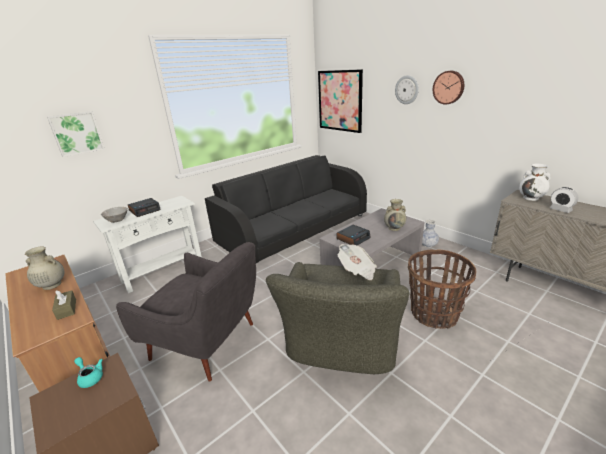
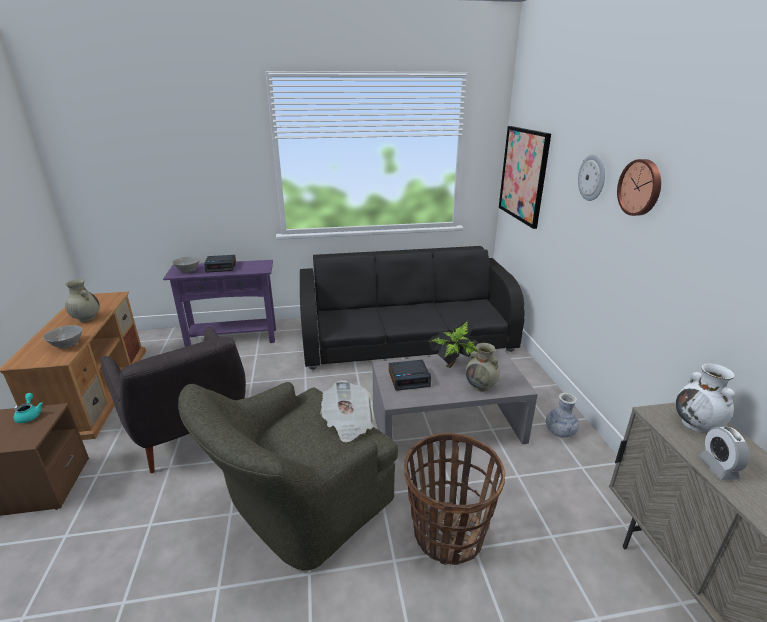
camera: 30 degrees right, 0 degrees up
(67, 309) = (67, 345): brown tissue box -> grey bowl
(76, 133) = (175, 172): picture -> none
(163, 271) = (232, 338): white console table -> purple console table
(368, 223) = (455, 366): none -> potted plant

